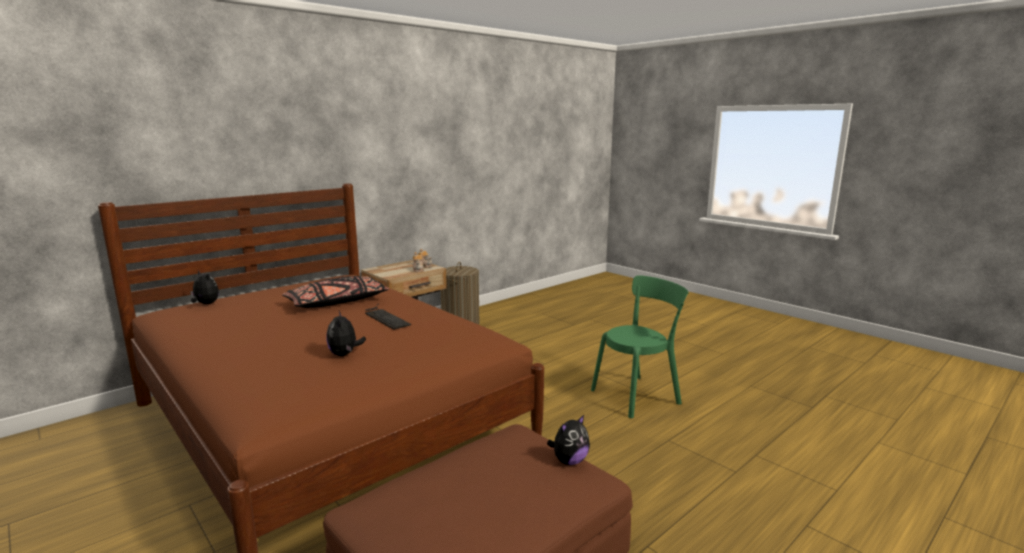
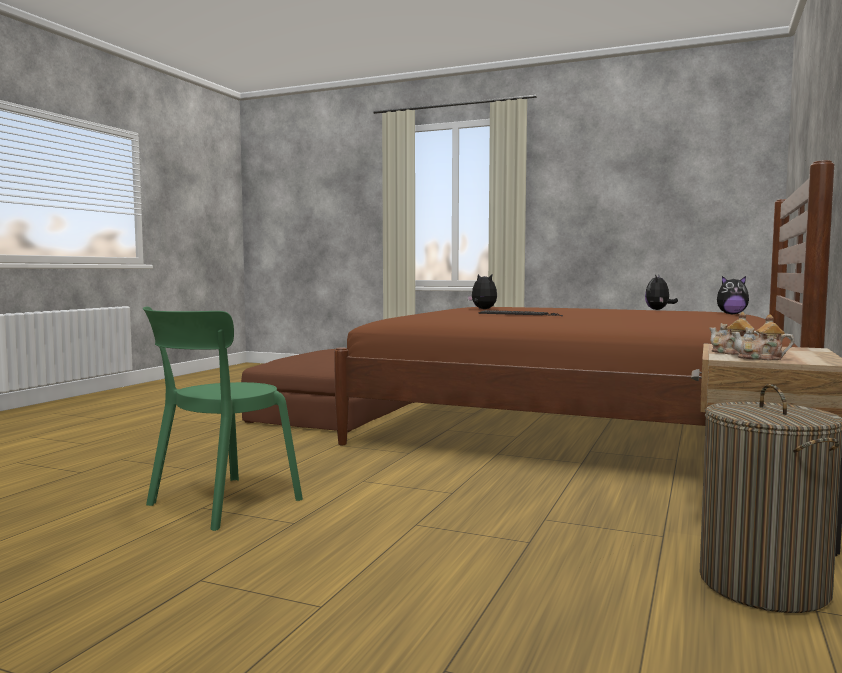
camera: 155 degrees right, 10 degrees down
(337, 302) = (612, 316): black pillow -> none
(569, 461) = (288, 363): plush toy -> plush toy (658, 310)

